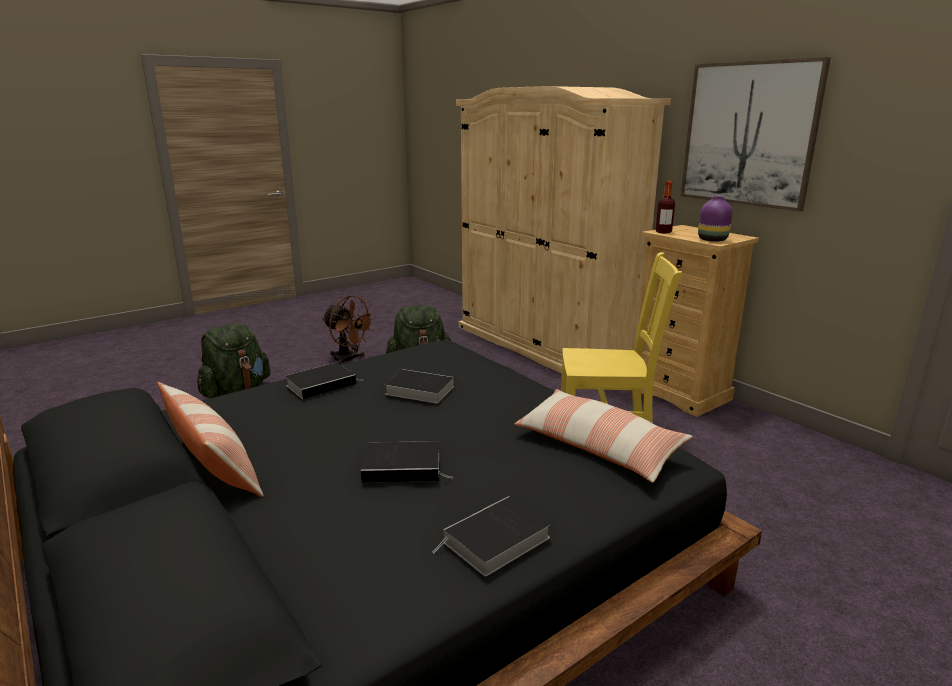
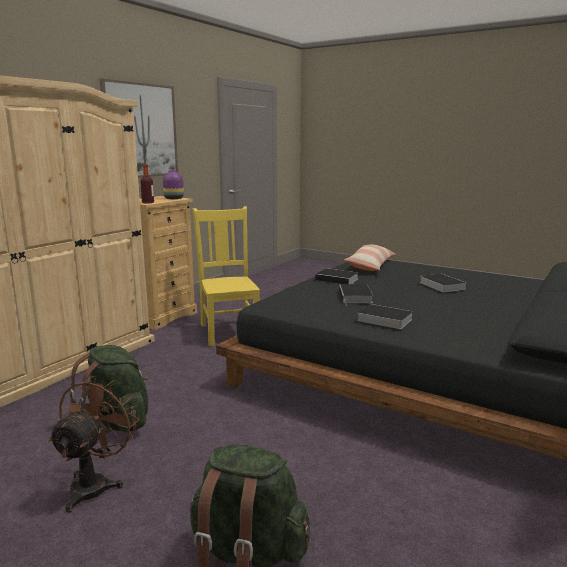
camera: 110 degrees left, 5 degrees down
(214, 466) = (510, 320): pillow -> none
(495, 542) = (459, 271): book -> book (338, 279)

